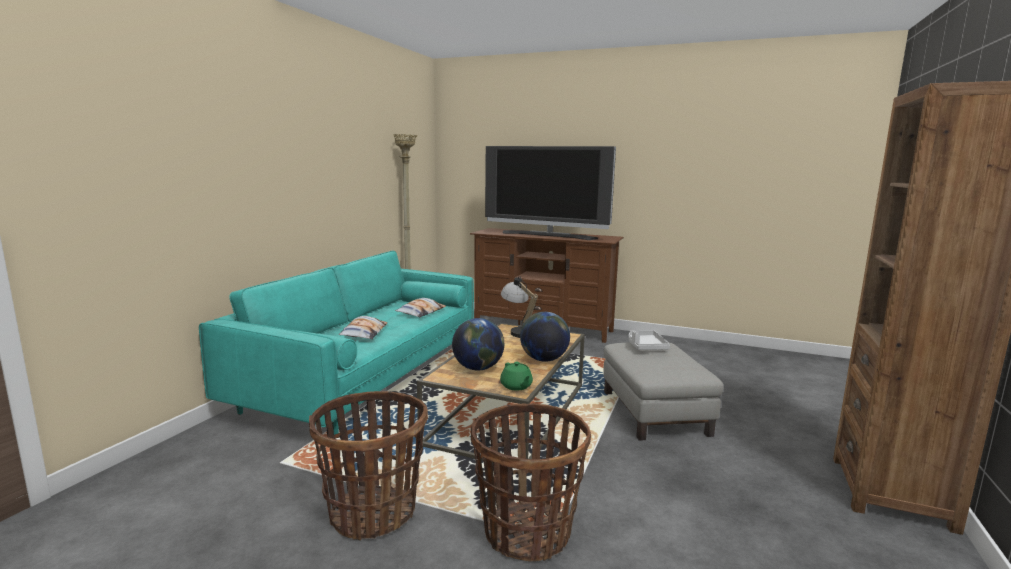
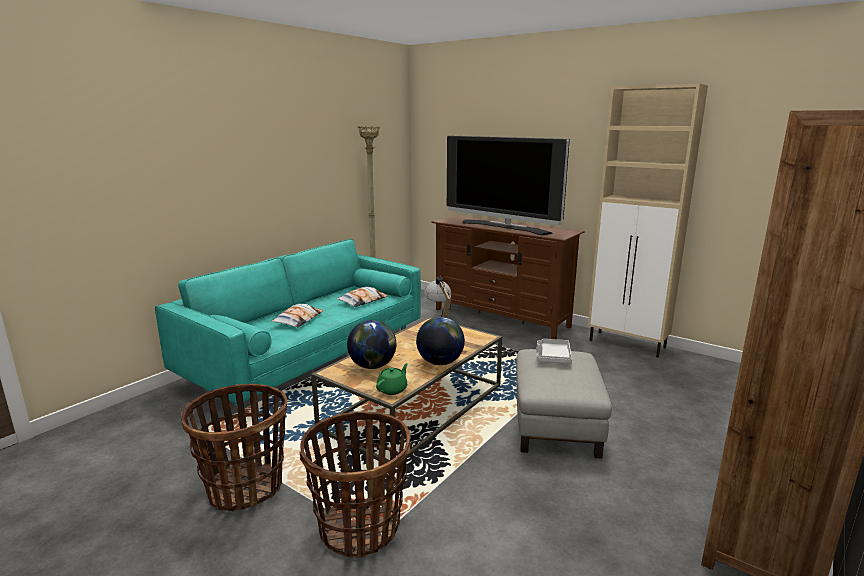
camera: 15 degrees right, 5 degrees up
(516, 386) = (392, 389): green teapot -> green teapot turned 135 degrees counterclockwise
(672, 341) = (628, 344): none -> beige cabinet

